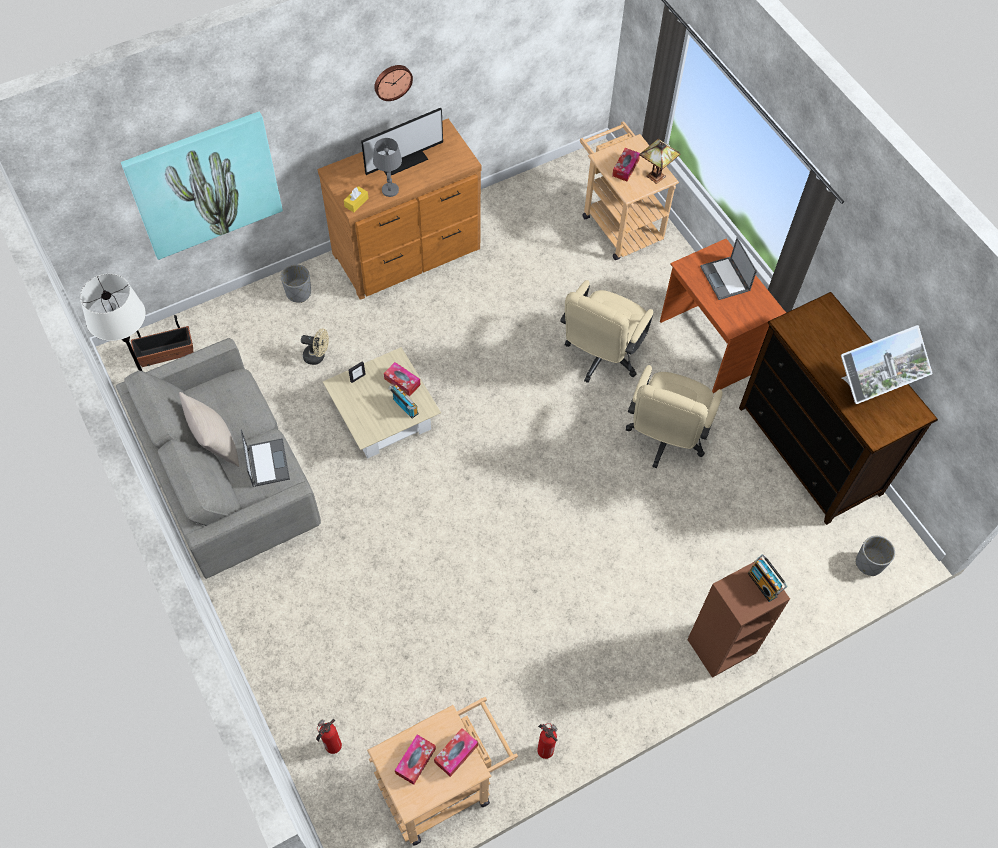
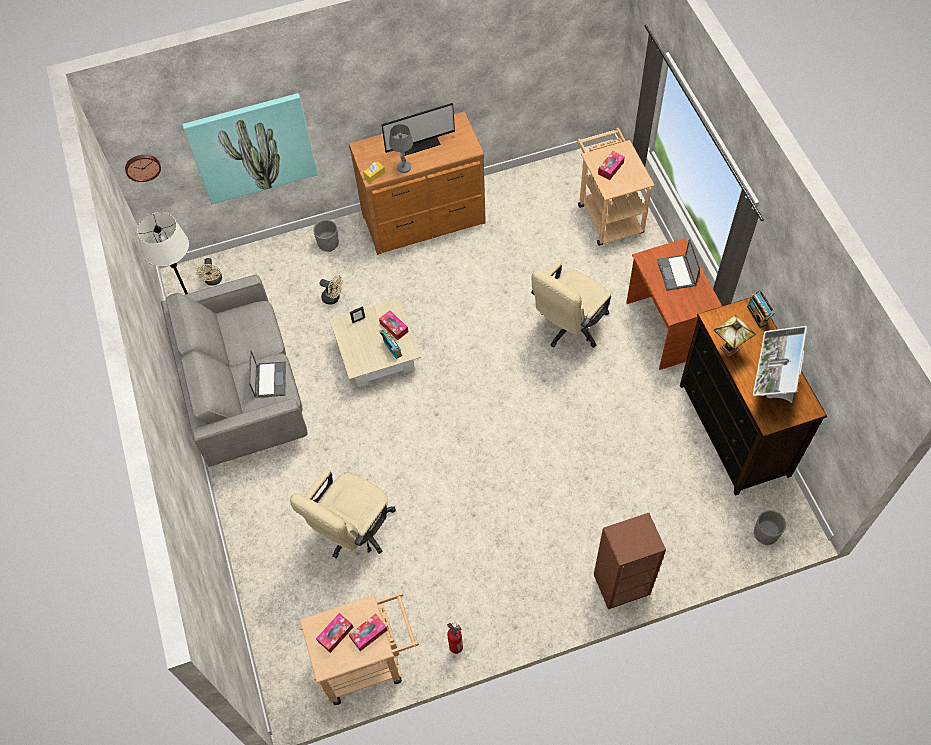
camera: 15 degrees right, 0 degrees up
(166, 353) = (213, 281): planter -> beige fan
(216, 445) = (232, 360): beige pillow -> none
(332, 746) = (285, 616): fire extinguisher -> none
(392, 81) = (414, 77): wall clock -> wall clock (142, 166)
(655, 177) = (635, 179): table lamp -> table lamp (728, 350)
(665, 439) = (609, 404): beige office chair -> beige office chair (352, 532)
(763, 584) = (646, 534): radio -> radio (758, 315)
(869, 392) = (771, 385): monitor -> monitor turned 120 degrees clockwise

